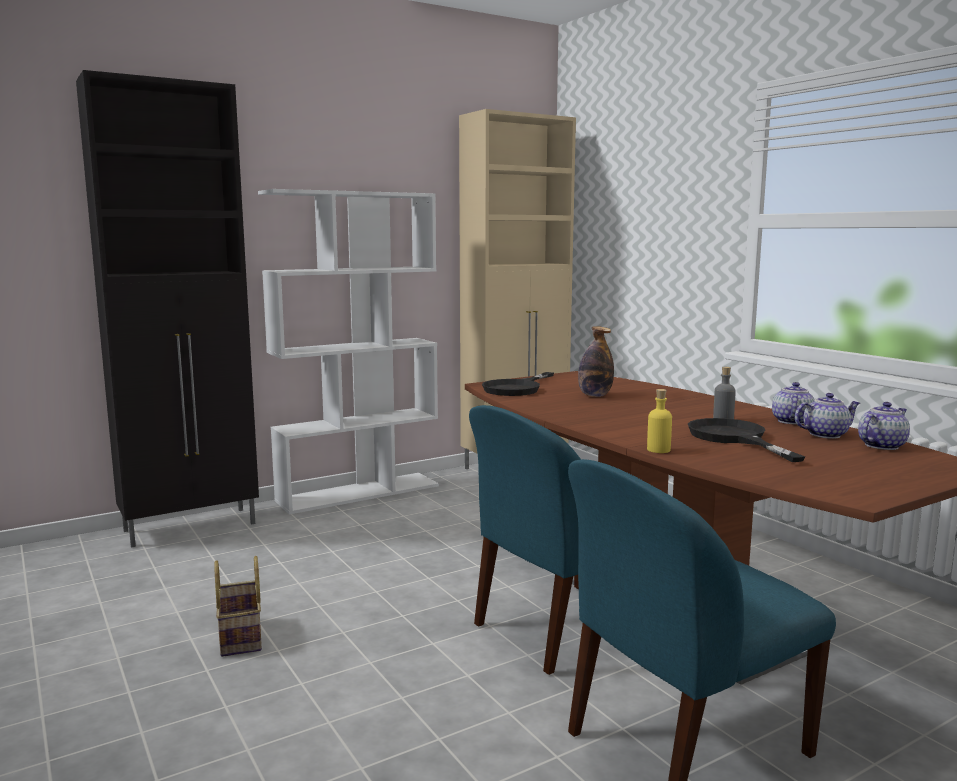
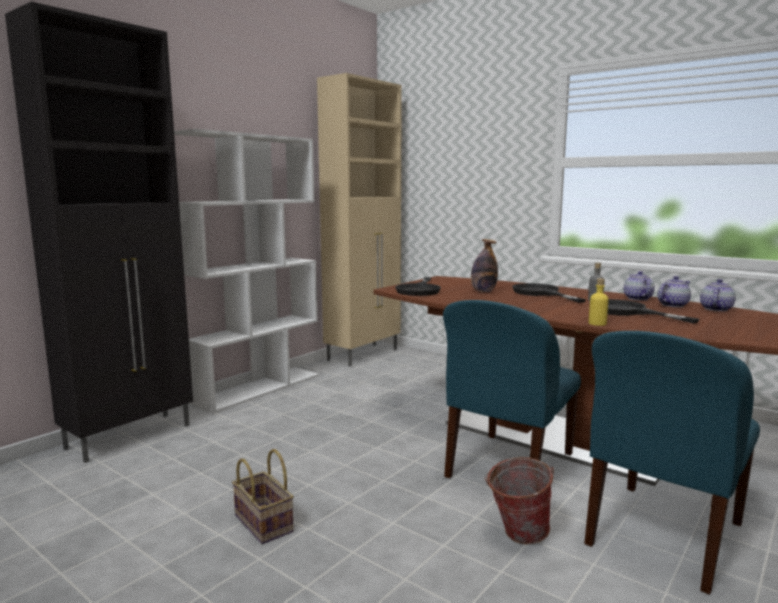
camera: 20 degrees left, 0 degrees up
(496, 705) = (516, 535): none -> bucket
(666, 404) = (541, 293): none -> black frying pan

